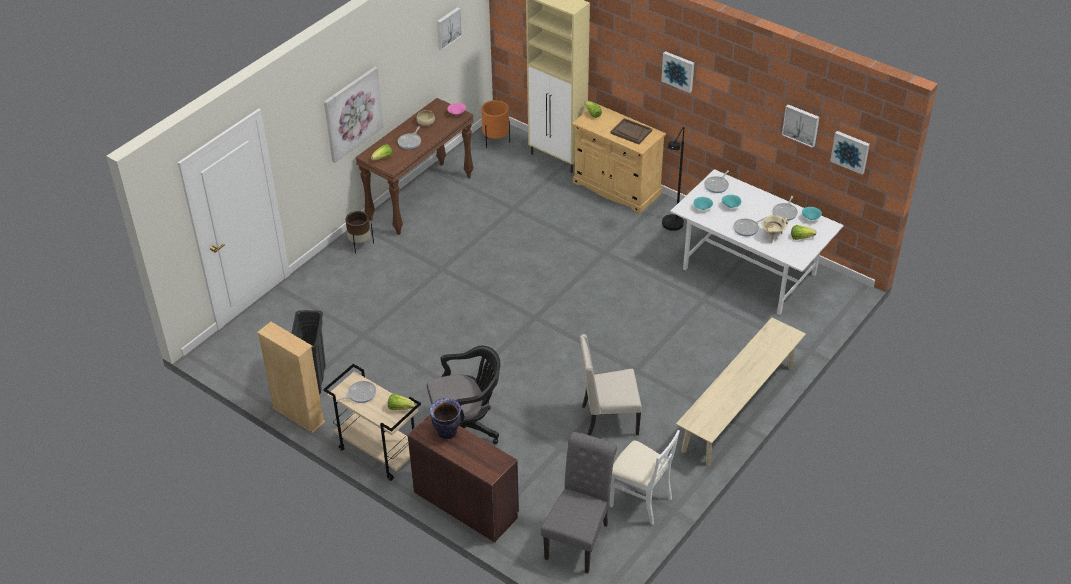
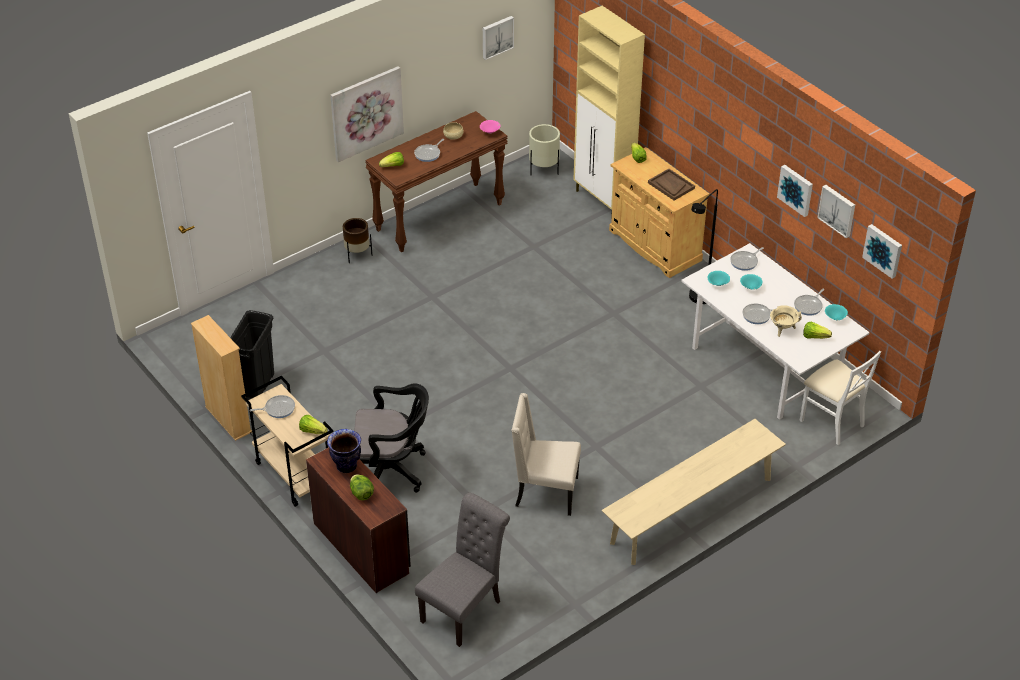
camera: 15 degrees right, 0 degrees up
(471, 454) = (361, 494): none -> lettuce
(496, 141) = (543, 170): orange planter -> beige planter
(640, 500) = (544, 584): white chair -> white chair (831, 422)
(678, 71) = (725, 126): picture -> picture (796, 189)

